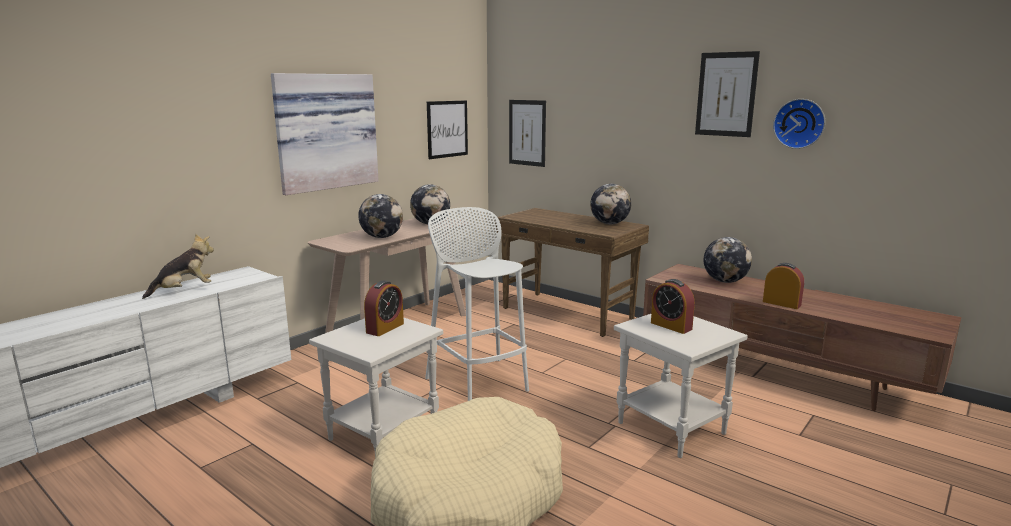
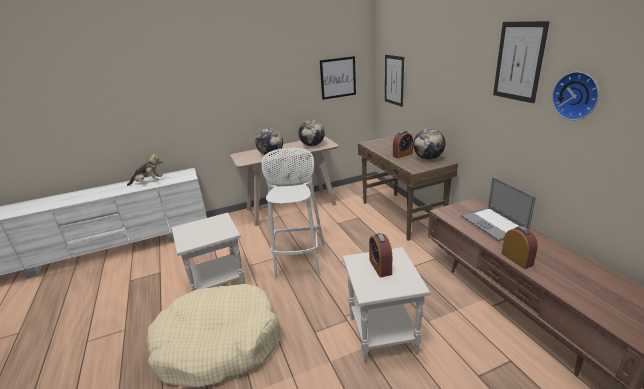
camera: 30 degrees right, 10 degrees up
(325, 131) = (240, 87): picture -> none
(385, 328) = (213, 227): alarm clock -> alarm clock (402, 155)
(725, 281) = (493, 224): globe -> laptop

